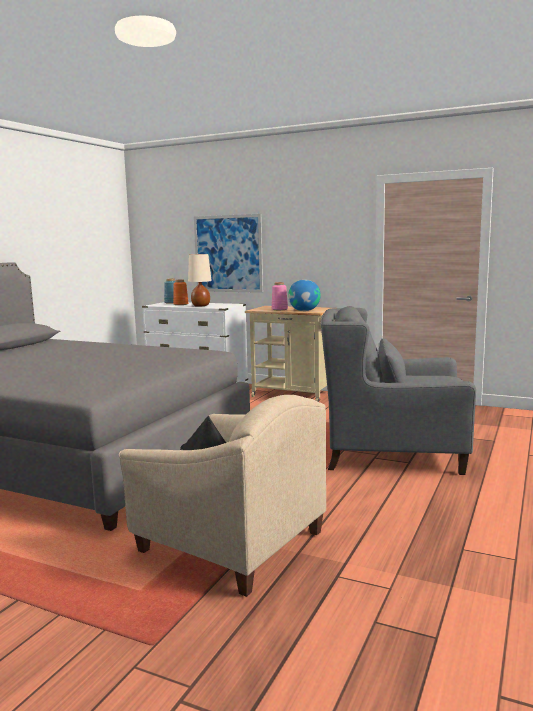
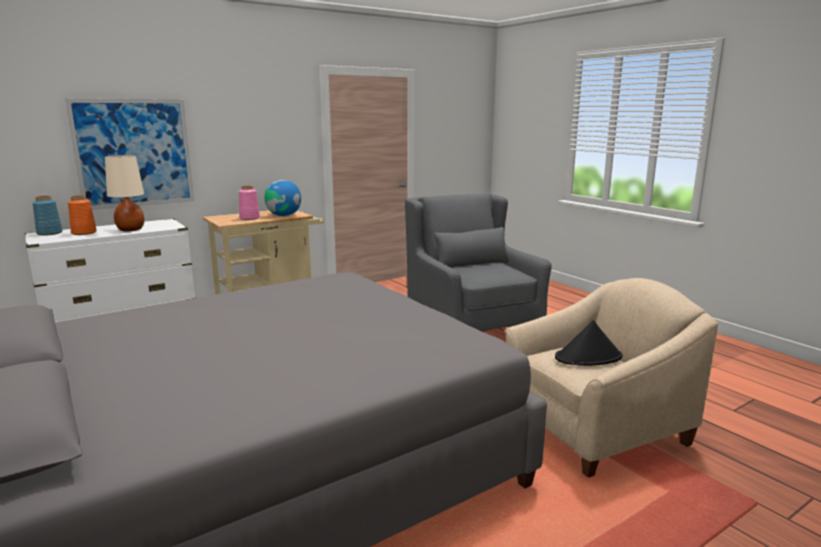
camera: 60 degrees left, 5 degrees up
(393, 452) = (471, 325): grey armchair -> grey armchair turned 120 degrees clockwise

